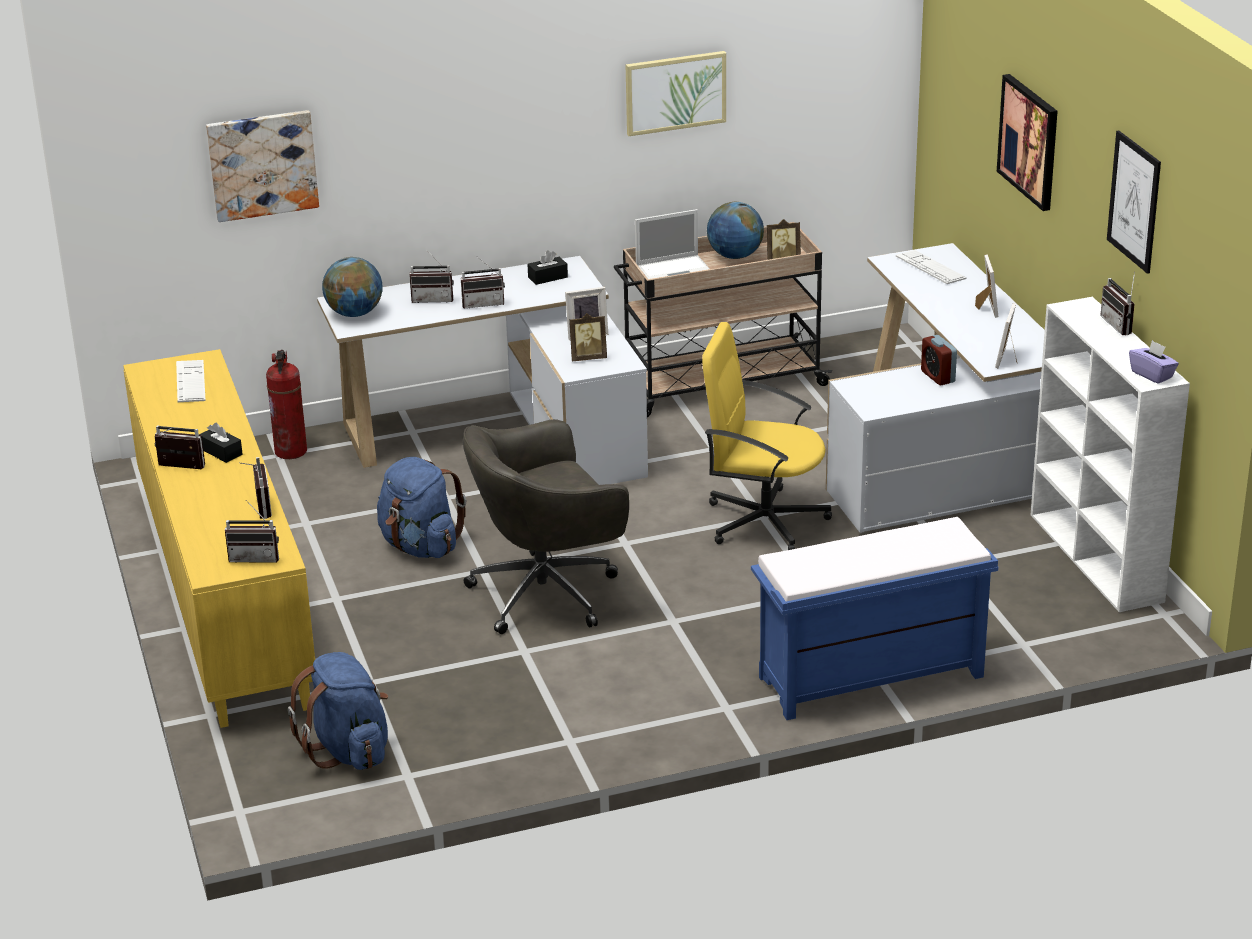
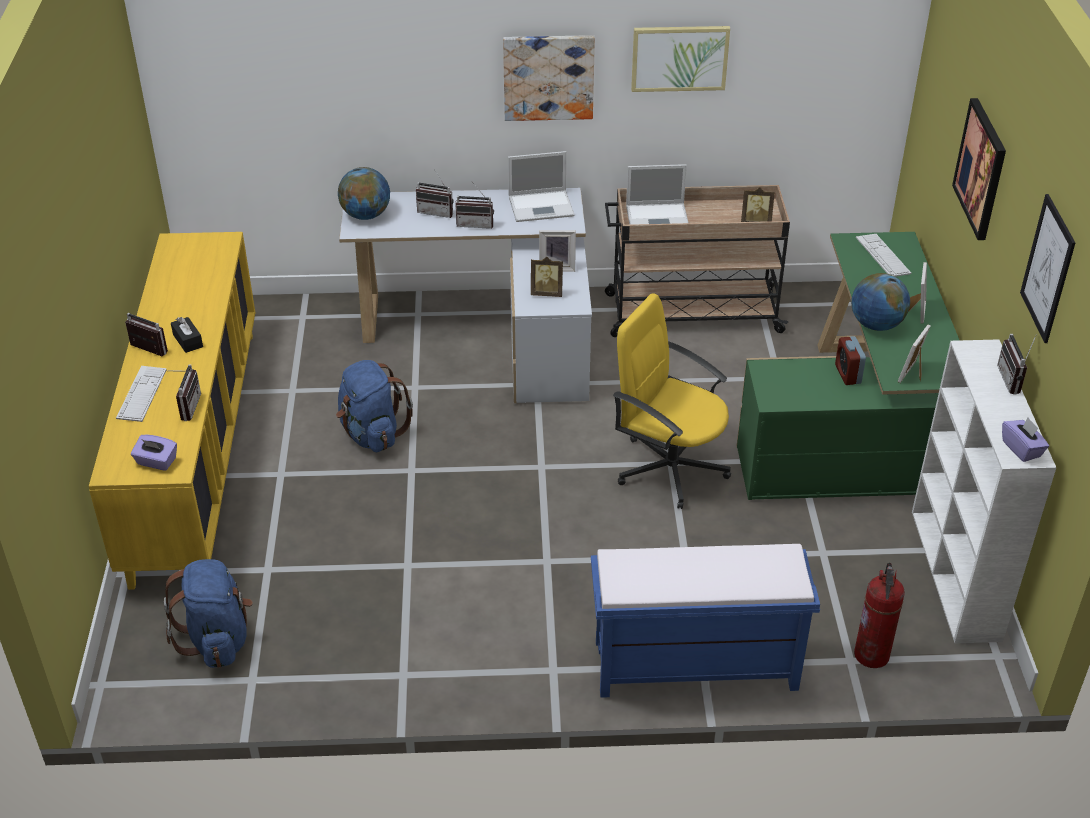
camera: 15 degrees right, 10 degrees up
(190, 382) = (201, 261): keyboard -> keyboard (142, 394)
(255, 557) = (156, 462): radio -> purple tissue box
(262, 164) = (297, 76): picture -> picture (548, 77)
(291, 451) = (313, 315): fire extinguisher -> fire extinguisher (871, 655)
(548, 277) = (542, 206): black tissue box -> laptop
(548, 593) = (454, 506): grey office chair -> none
(735, 256) = (717, 209): globe -> globe (876, 325)
(943, 456) = (856, 429): white desk -> green desk

